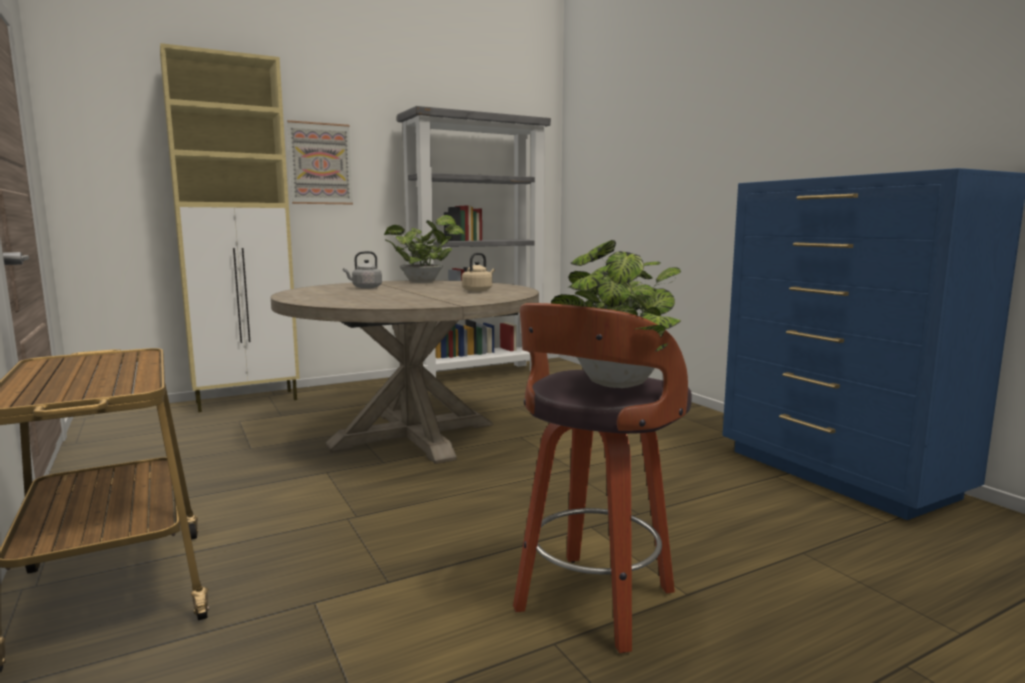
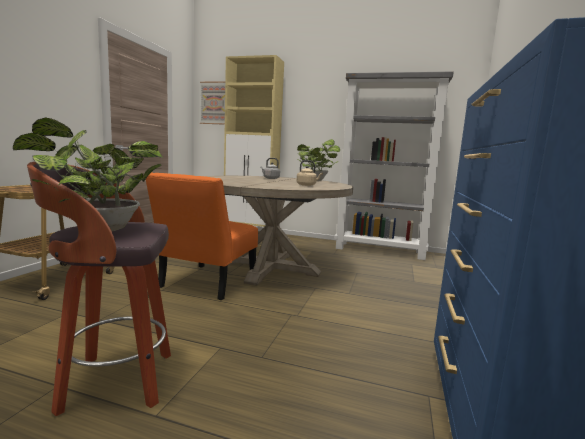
camera: 45 degrees right, 0 degrees up
(320, 164) = (305, 113): picture -> picture (214, 103)
(391, 483) = (206, 283): none -> orange chair

